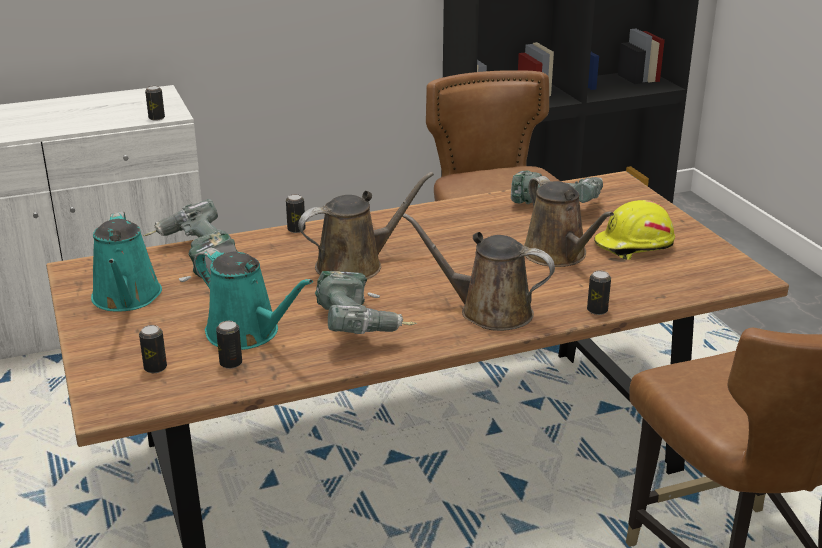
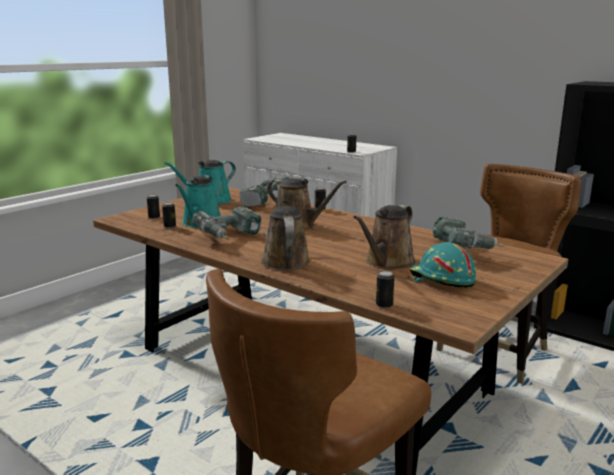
camera: 60 degrees right, 10 degrees down
(597, 310) = (325, 284): can -> can (384, 305)
(634, 246) = (441, 280): yellow hard hat -> turquoise hard hat

